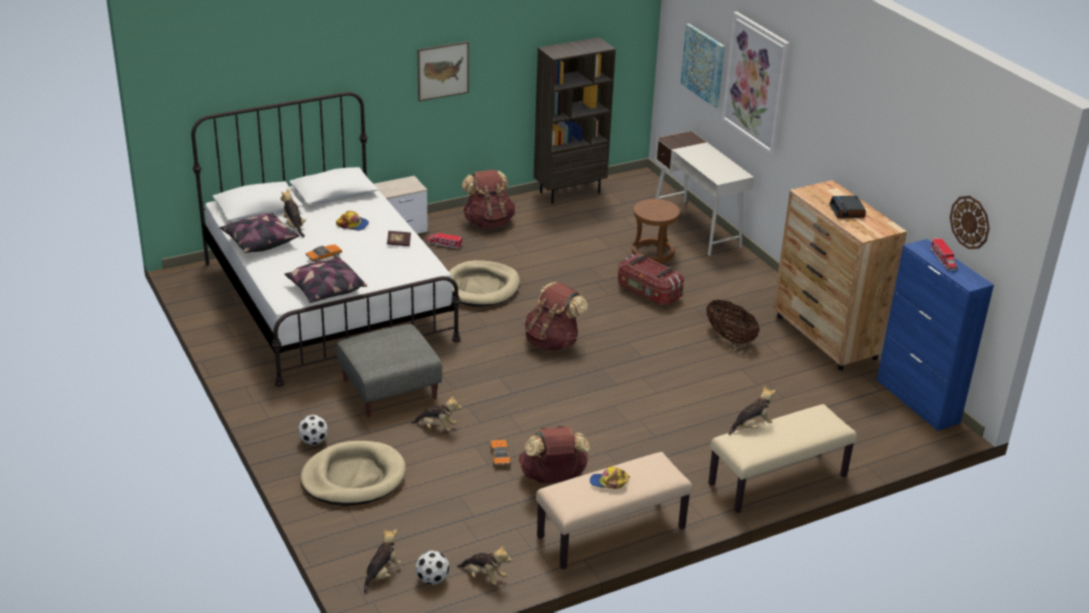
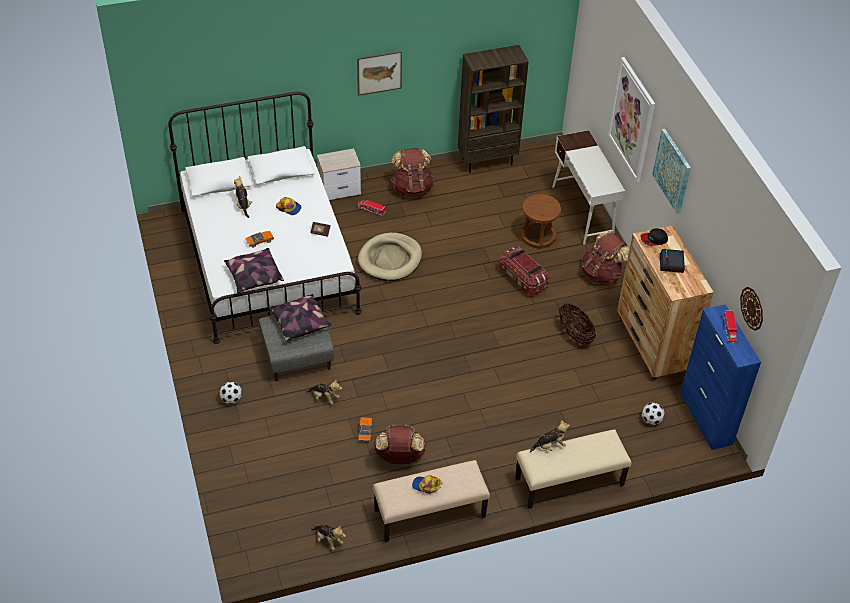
camera: 10 degrees right, 15 degrees up
(259, 242) = (213, 219): pillow -> pillow (299, 322)
(353, 478) = (253, 437): beige dog bed -> none
(382, 574) = (256, 528): plush toy -> none
(432, 579) = (291, 537): football -> football (651, 420)
(552, 342) = (432, 323): brown backpack -> brown backpack (602, 274)
(703, 65) = (600, 83): picture -> picture (672, 170)
(816, 193) = (653, 239): none -> cap

